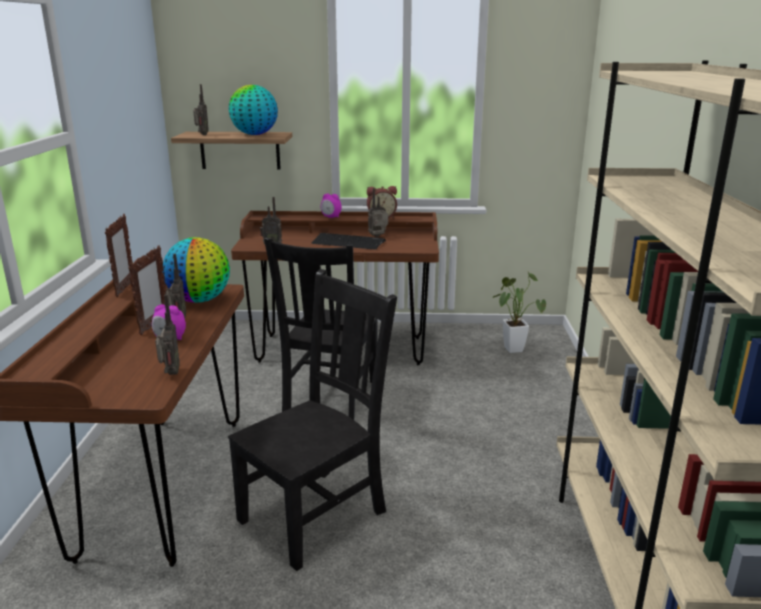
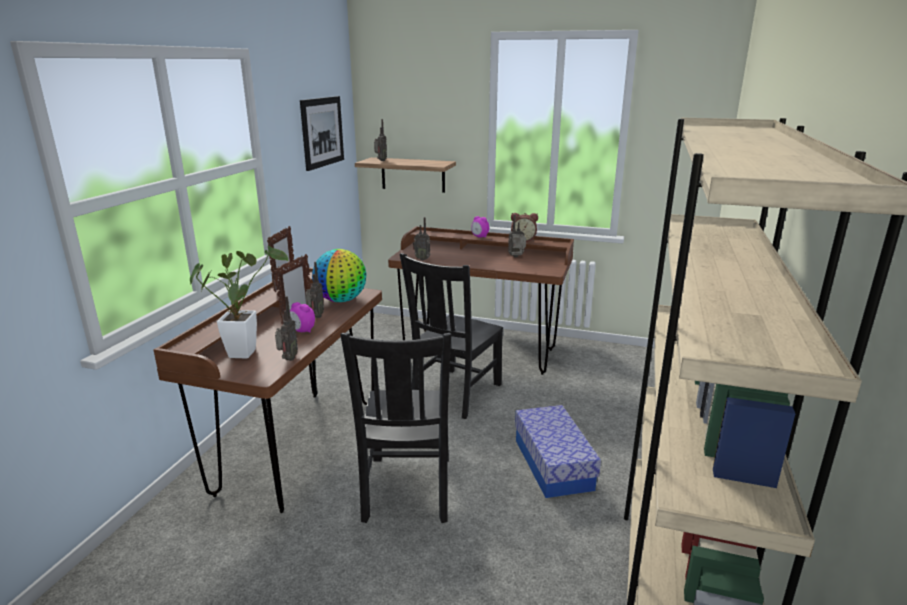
camera: 15 degrees right, 0 degrees up
(132, 100) = (322, 132): none -> picture
(254, 134) = (422, 162): globe -> none
(316, 513) = (407, 491): black chair -> black chair turned 120 degrees clockwise
(348, 242) = (487, 260): keyboard -> none
(466, 457) = (553, 464): none -> storage box
(512, 347) = (635, 369): potted plant -> potted plant (245, 351)

